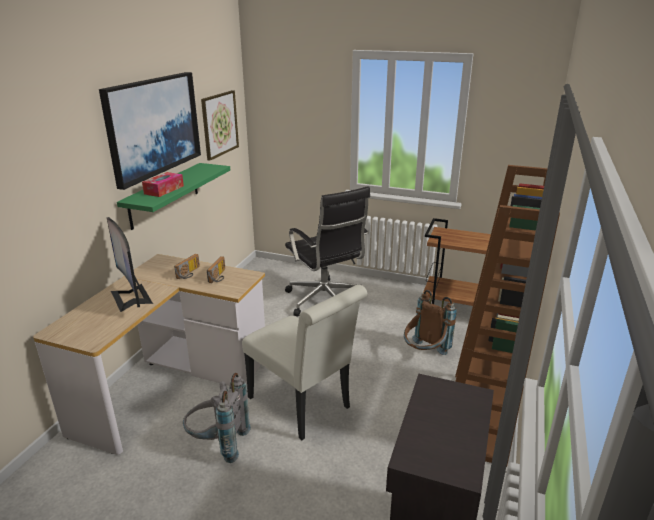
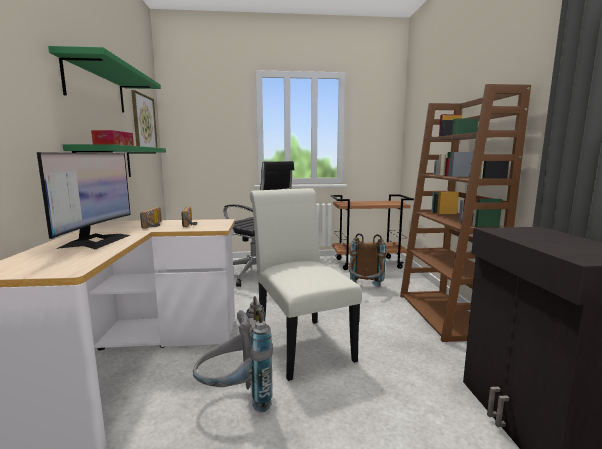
camera: 25 degrees left, 15 degrees down
(131, 297) = (96, 241): monitor -> monitor turned 120 degrees counterclockwise
(153, 126) = (96, 87): picture -> green shelf
(303, 406) = (300, 343): white chair -> white chair turned 135 degrees counterclockwise

